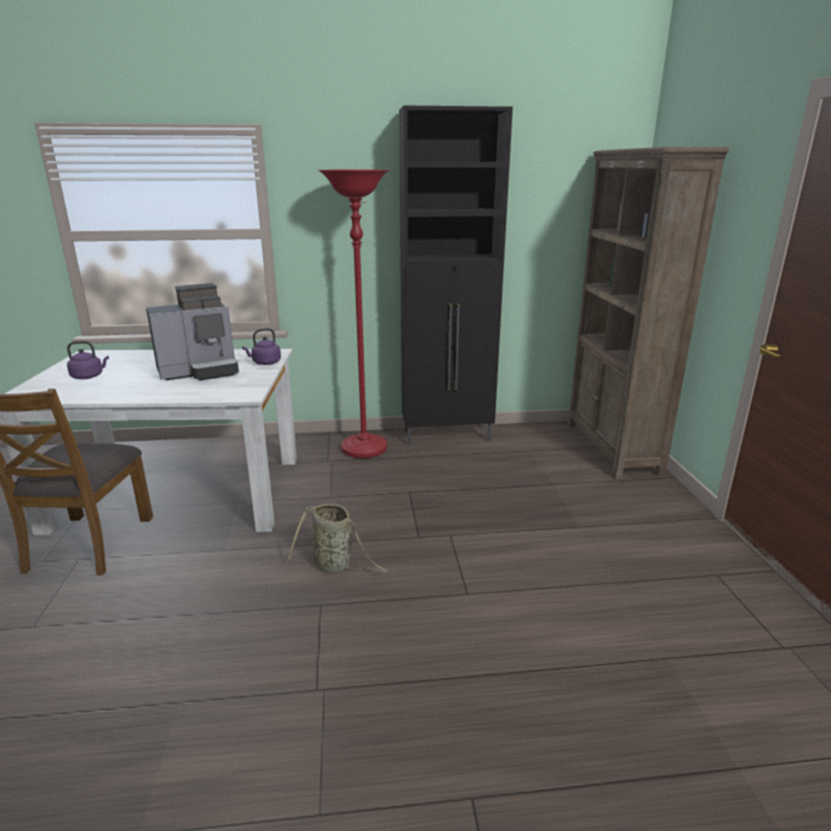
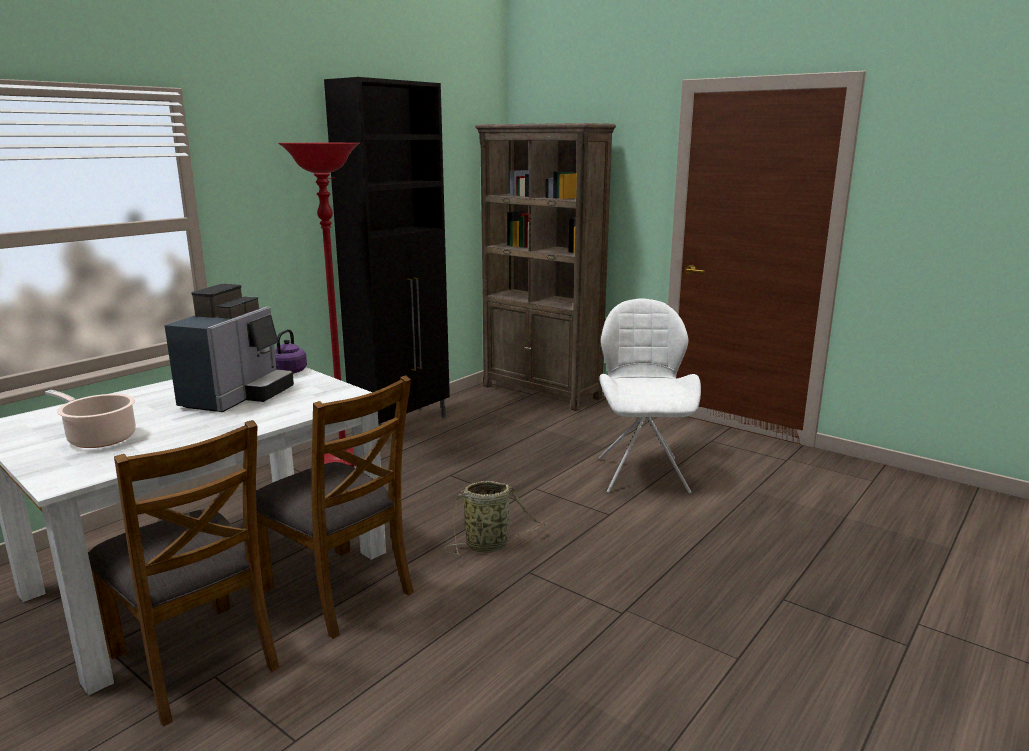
camera: 45 degrees left, 5 degrees down
(89, 376) = (99, 438): purple kettle -> cooking pot
(206, 542) = (338, 590): none -> brown chair
(570, 571) = (642, 473): none -> white chair

